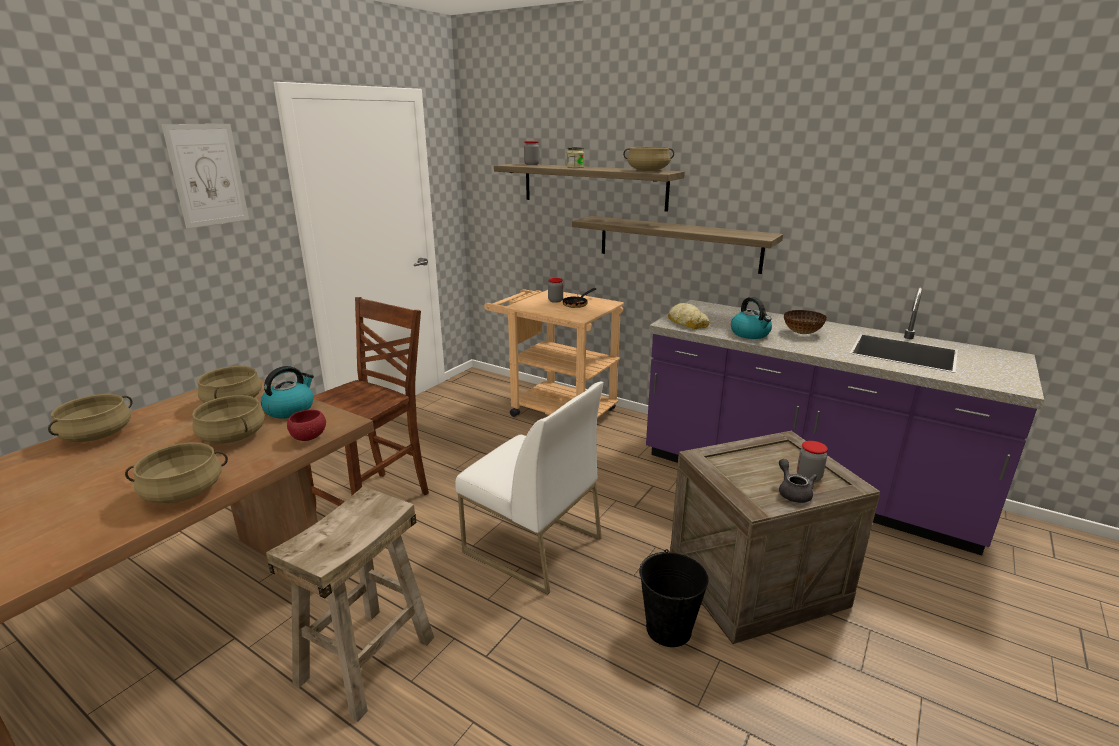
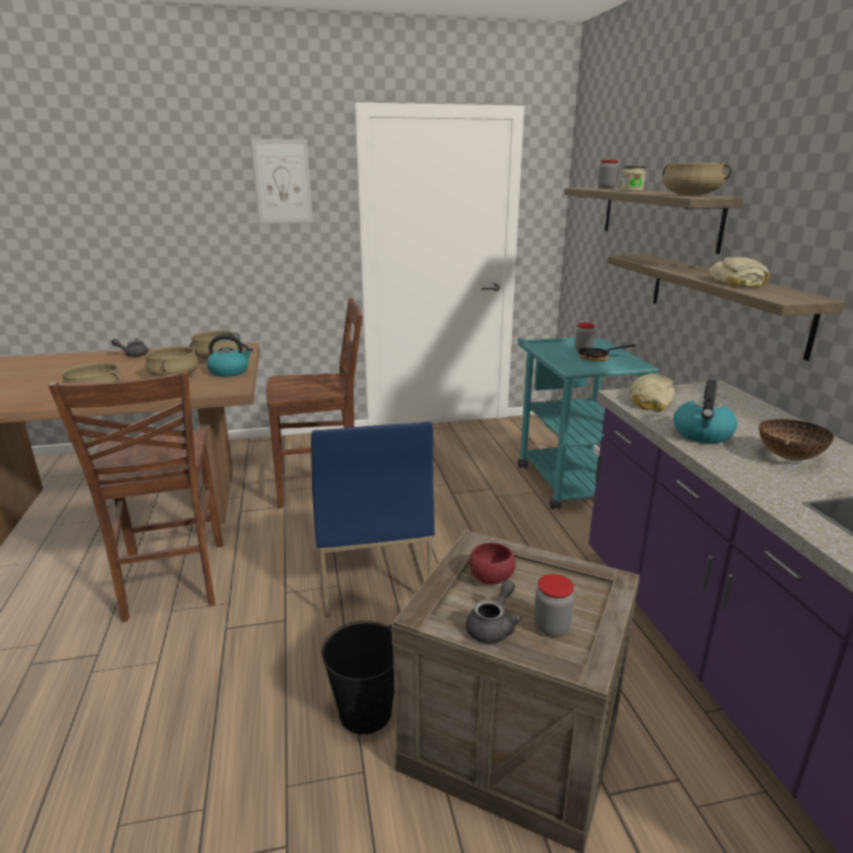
camera: 45 degrees right, 0 degrees up
(97, 435) = (133, 354): beige cooking pot -> grey teapot
(309, 437) = (200, 391): red bowl -> red bowl (491, 578)
(366, 660) = (172, 581): beige stool -> brown chair
(531, 545) = (372, 574): white chair -> blue chair
(555, 410) = (567, 477): beige cart -> turquoise cart
(706, 230) = (736, 282): none -> bread

